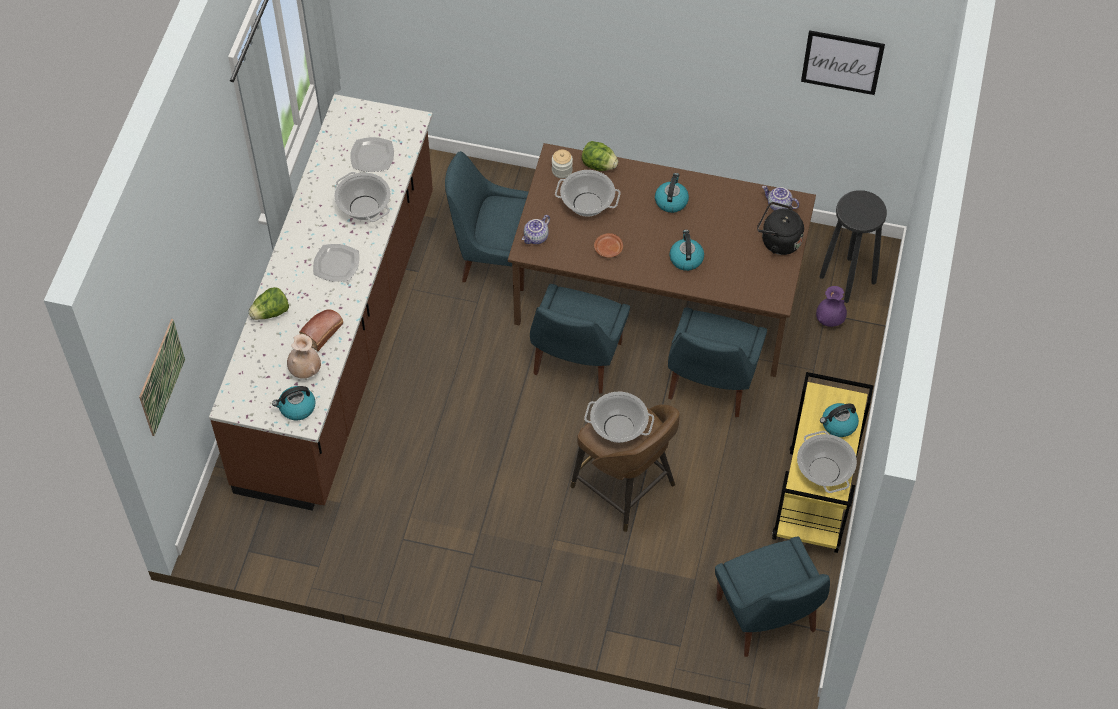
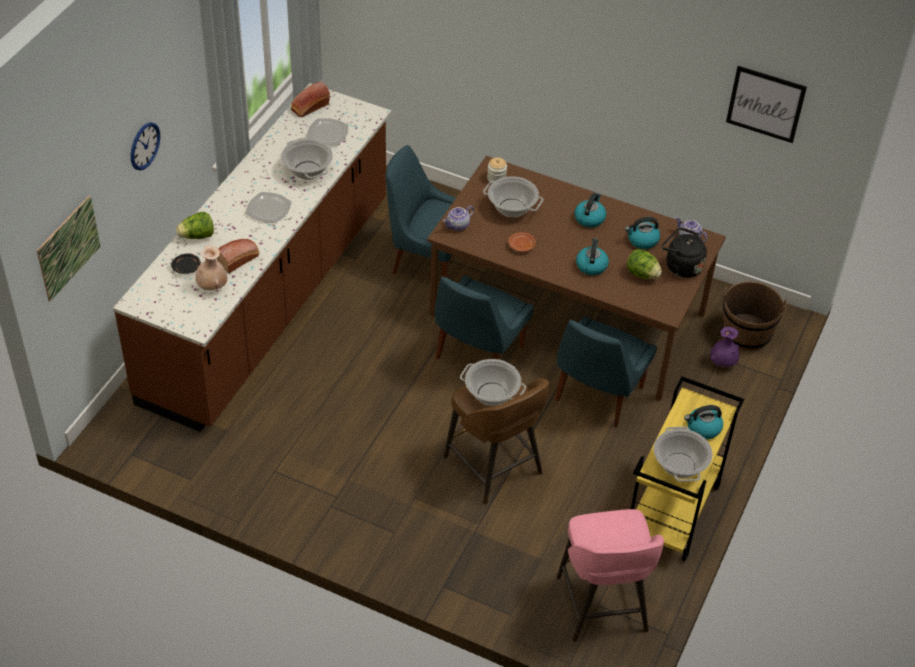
camera: 10 degrees right, 10 degrees down
(207, 242) = (144, 146): none -> wall clock
(271, 353) = (186, 267): none -> black plate
(297, 408) = (194, 314): kettle -> kettle (642, 240)
(343, 126) = (309, 107): none -> bread
(598, 165) = (531, 180): lettuce -> lettuce (642, 274)
(767, 618) = (602, 606): blue chair -> pink stool
(847, 280) = (746, 333): black stool -> brown bucket

